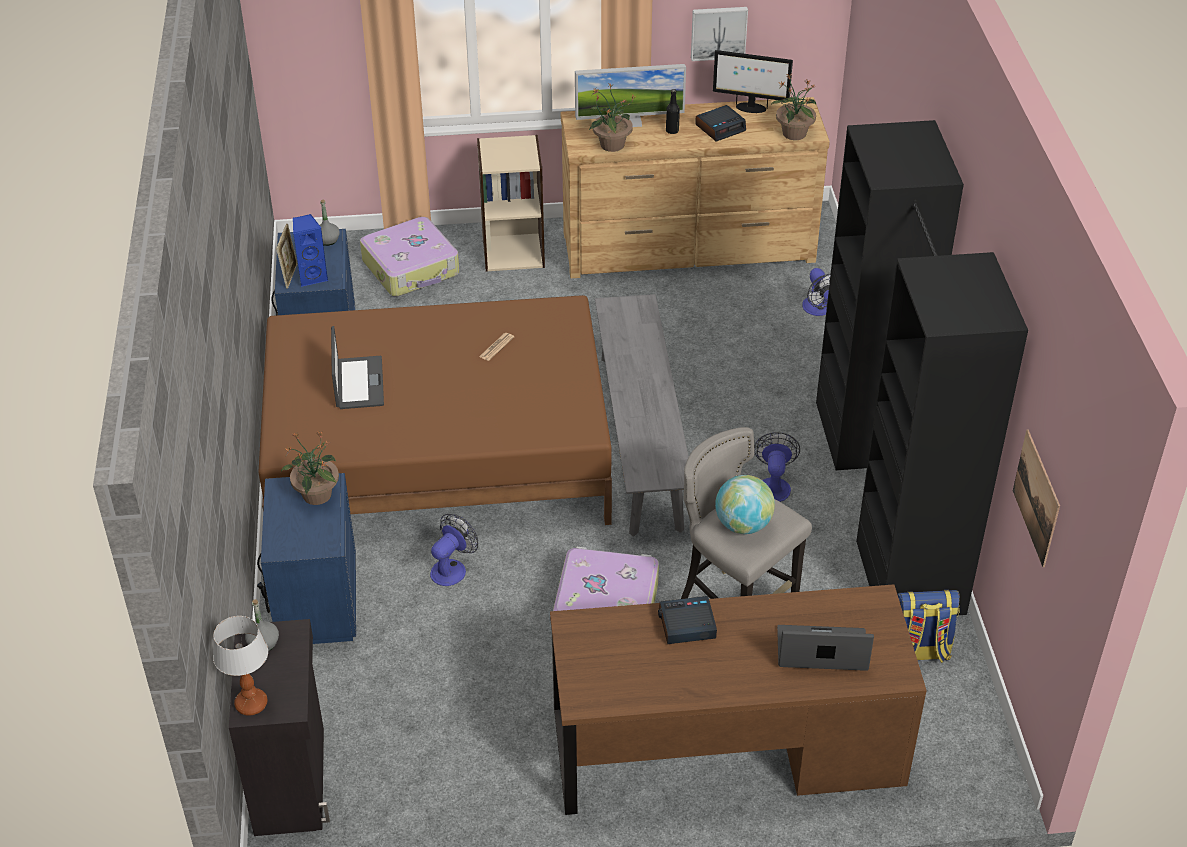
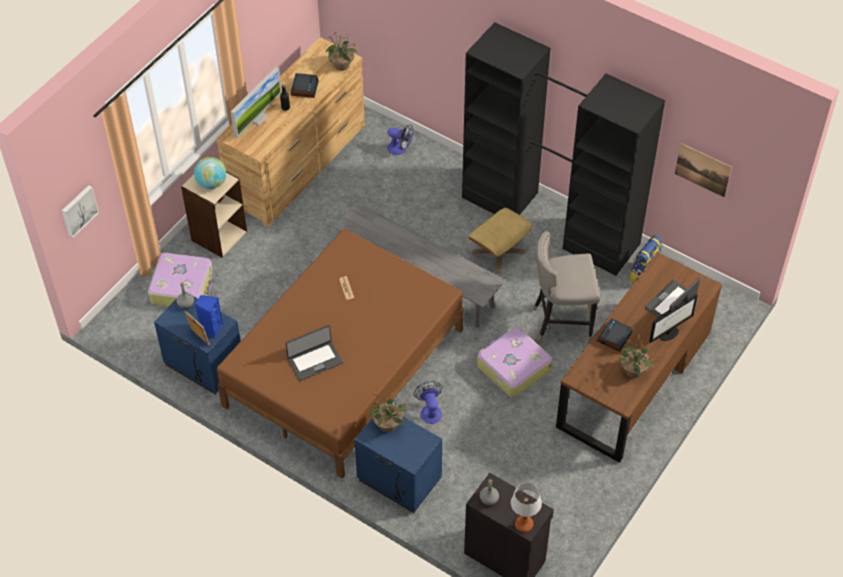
camera: 50 degrees left, 10 degrees up
(358, 383) = (315, 360): laptop -> laptop turned 120 degrees clockwise
(611, 145) = (270, 138): potted plant -> potted plant (633, 371)
(718, 32) = (265, 35): picture -> picture (78, 210)
(743, 525) = (572, 277): globe -> globe (211, 183)
(750, 108) = (301, 66): monitor -> monitor (668, 334)
(774, 485) = (499, 252): fan -> beige ottoman

